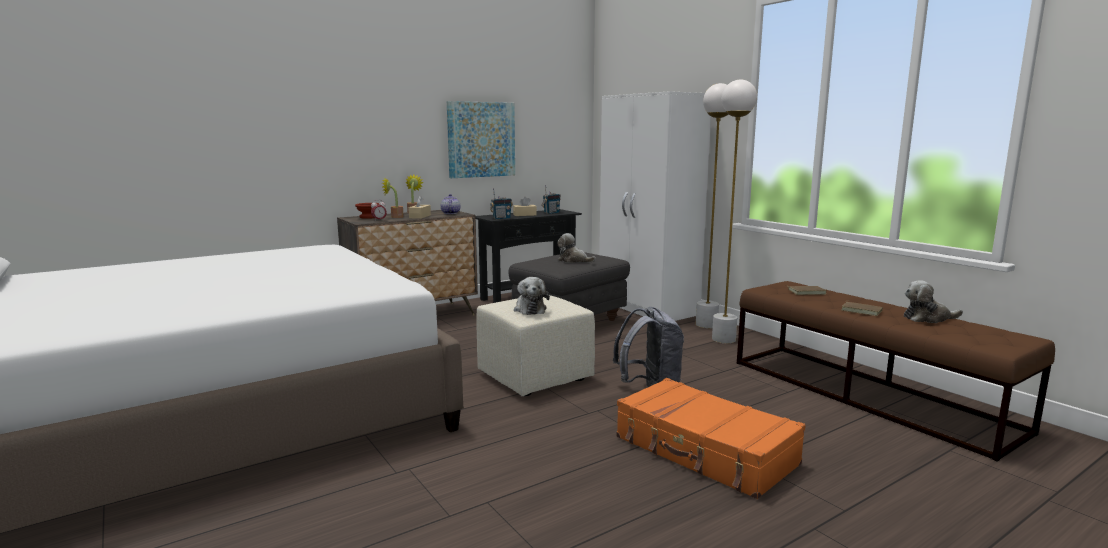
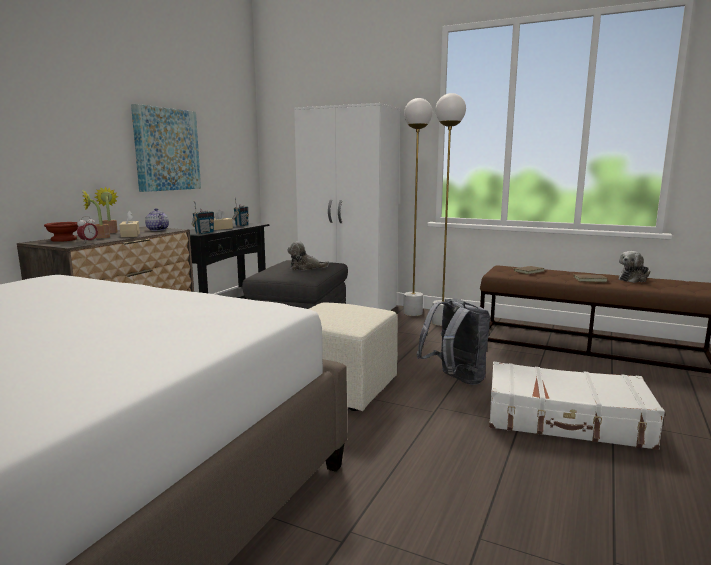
camera: 30 degrees left, 0 degrees up
(530, 309) = (344, 318): plush toy -> none
(704, 451) = (566, 420): orange suitcase -> white suitcase

